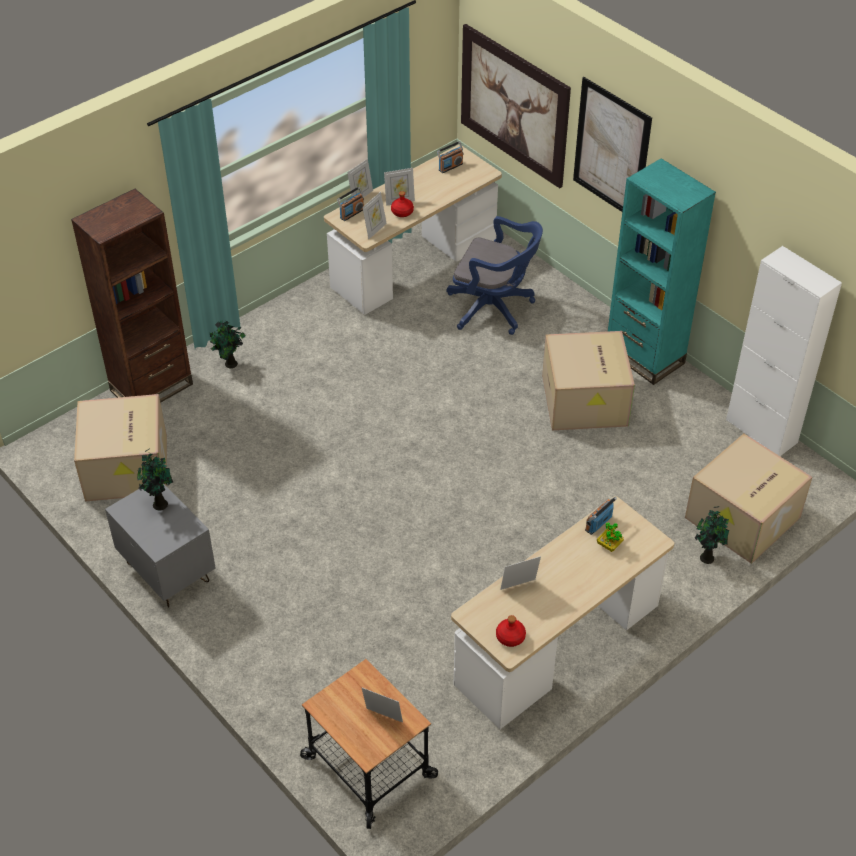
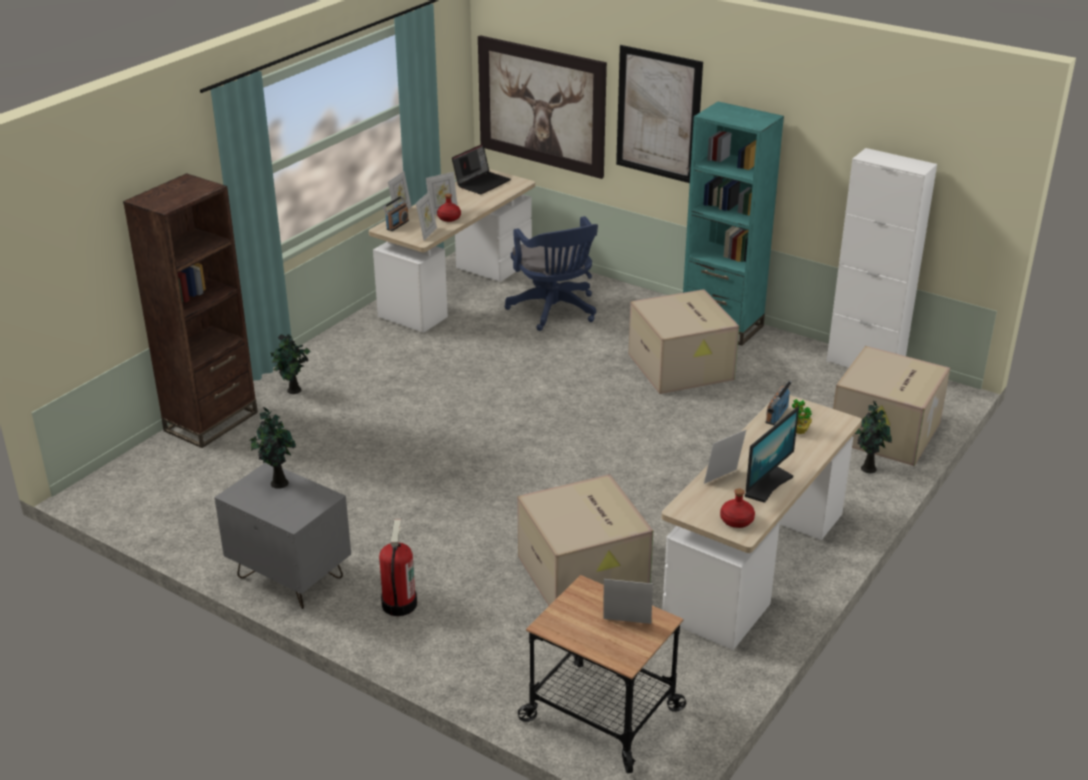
camera: 15 degrees left, 15 degrees down
(128, 468) = (208, 493): cardboard box -> cardboard box (585, 574)
(245, 619) = (398, 604): none -> fire extinguisher
(450, 167) = (482, 182): radio -> laptop
(494, 309) = (555, 311): blue office chair -> blue office chair turned 60 degrees clockwise
(554, 602) = (767, 484): none -> monitor

